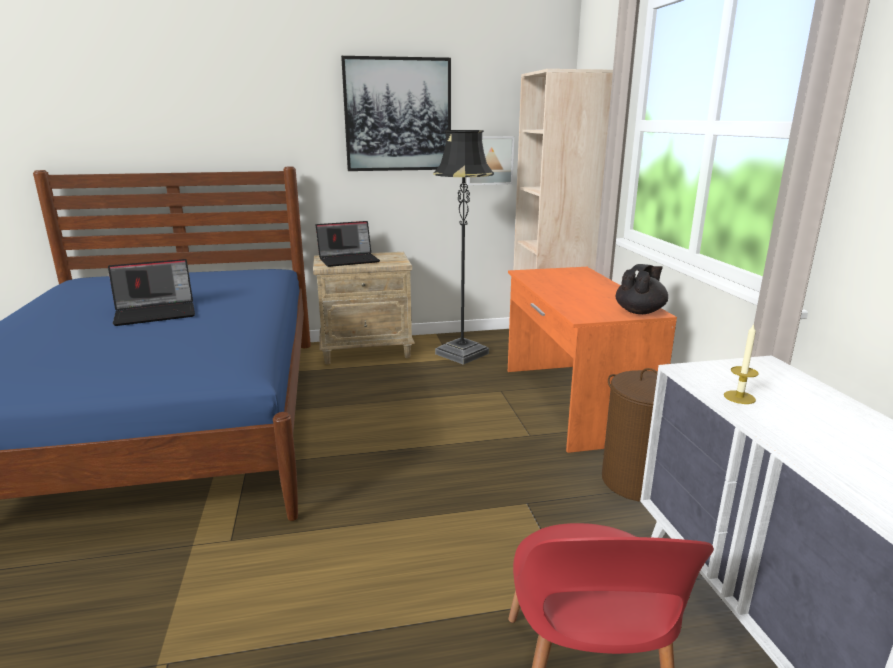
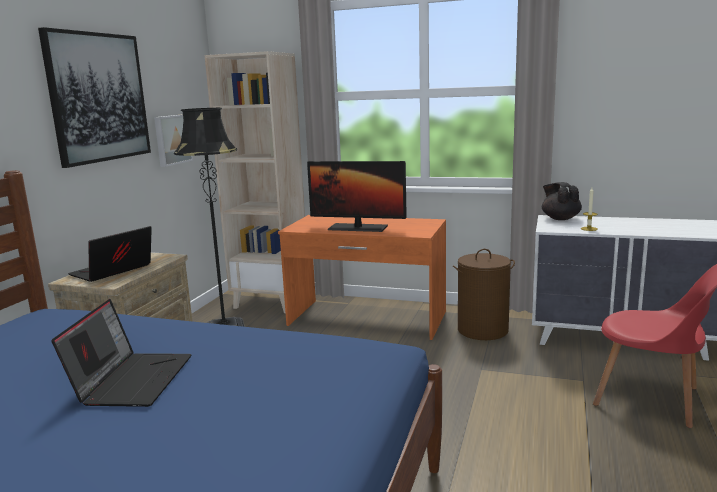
camera: 60 degrees left, 5 degrees down
(349, 260) = (112, 271): laptop -> laptop turned 150 degrees counterclockwise
(565, 290) = (357, 228): none -> monitor
(640, 311) = (427, 222): black teapot -> black teapot (560, 218)

